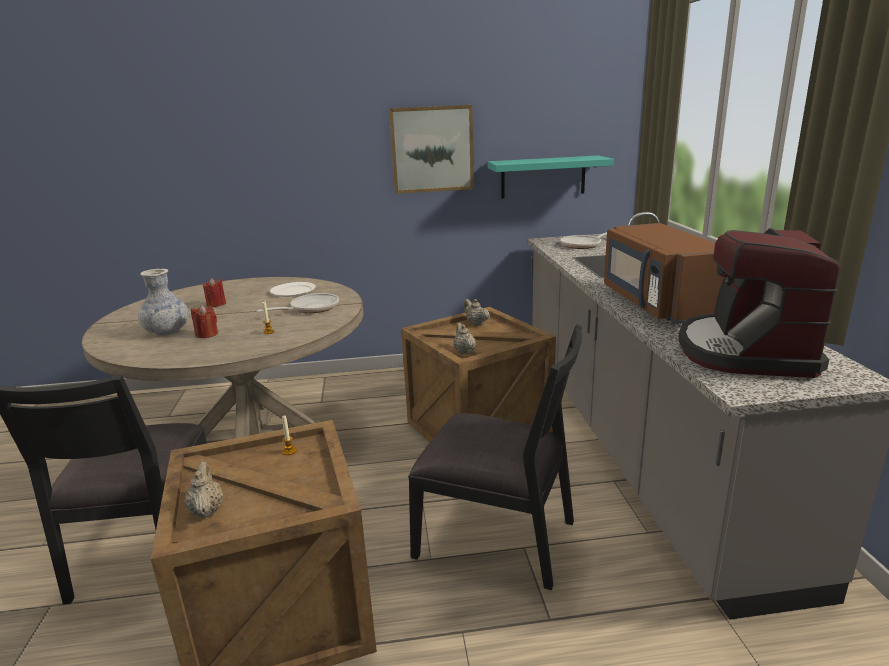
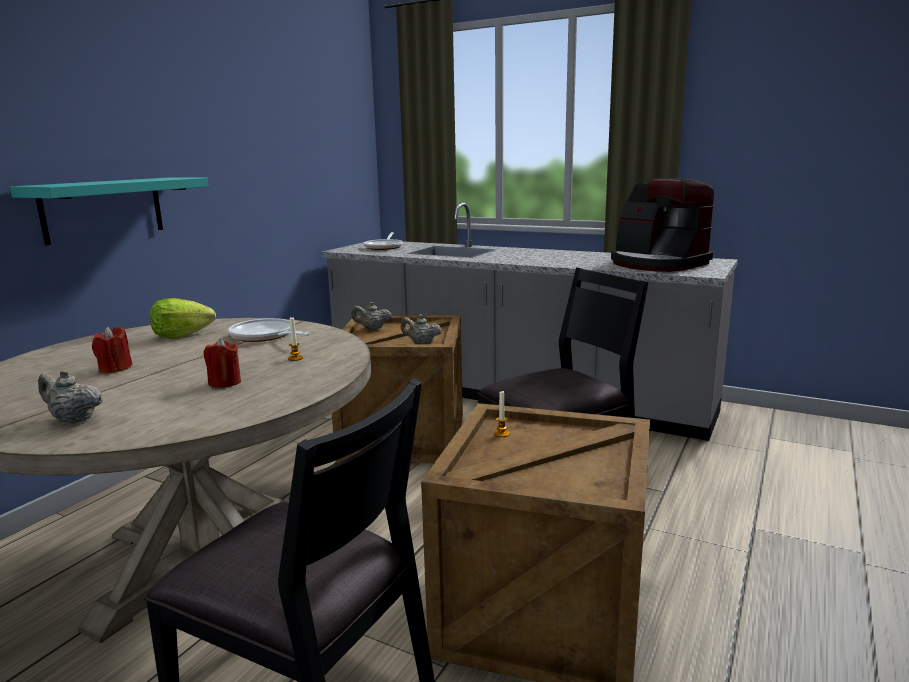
camera: 55 degrees left, 5 degrees down
(167, 331) = (151, 400): vase -> none
(207, 510) = (567, 484): beige teapot -> beige teapot (73, 420)
(293, 291) = (181, 335): white plate -> lettuce
(310, 308) = (265, 336): frying pan -> frying pan turned 45 degrees counterclockwise
(432, 149) = (231, 155): picture -> none
(543, 177) = (322, 187): turquoise shelf -> turquoise shelf (103, 209)
(658, 304) = (552, 259): brown microwave -> none

